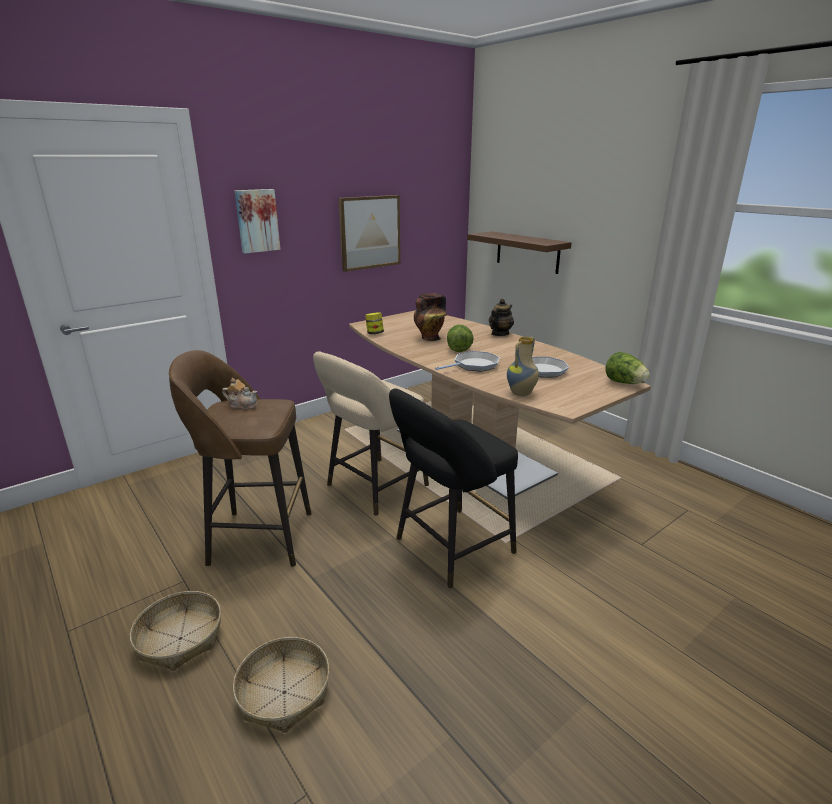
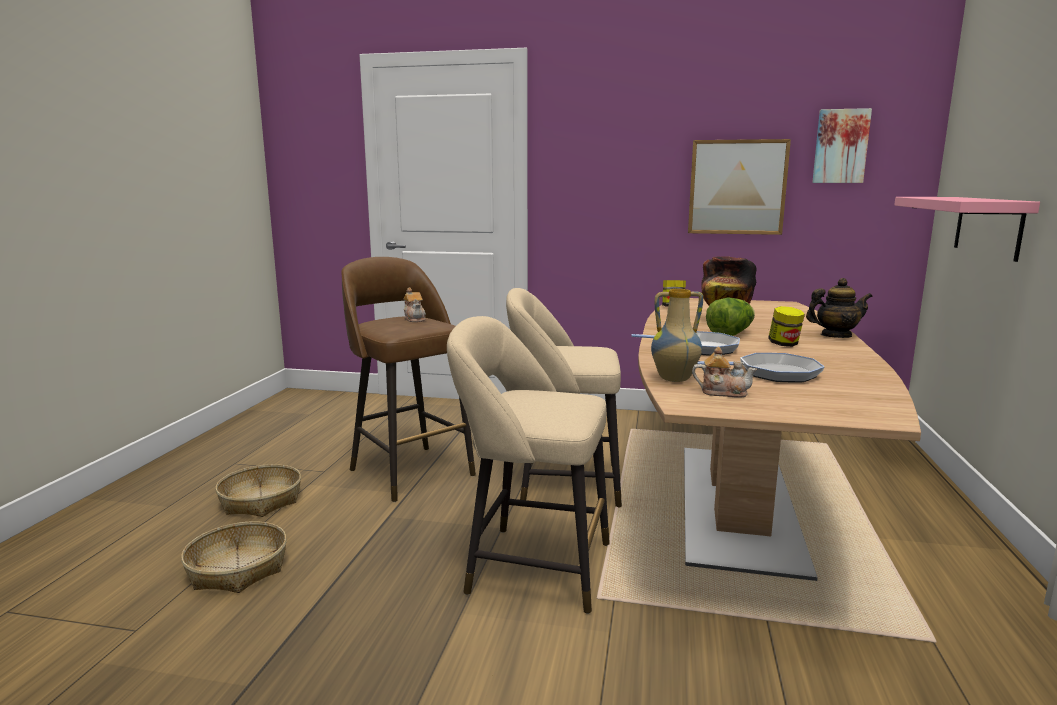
camera: 50 degrees right, 10 degrees down
(257, 220) = (582, 162): picture -> picture (840, 146)
(449, 548) = (531, 566): black stool -> beige stool
(497, 348) = (784, 344): none -> jar
(527, 252) = (988, 226): brown shelf -> pink shelf
(557, 393) = (722, 392): none -> teapot
(625, 383) = (875, 416): lettuce -> none

